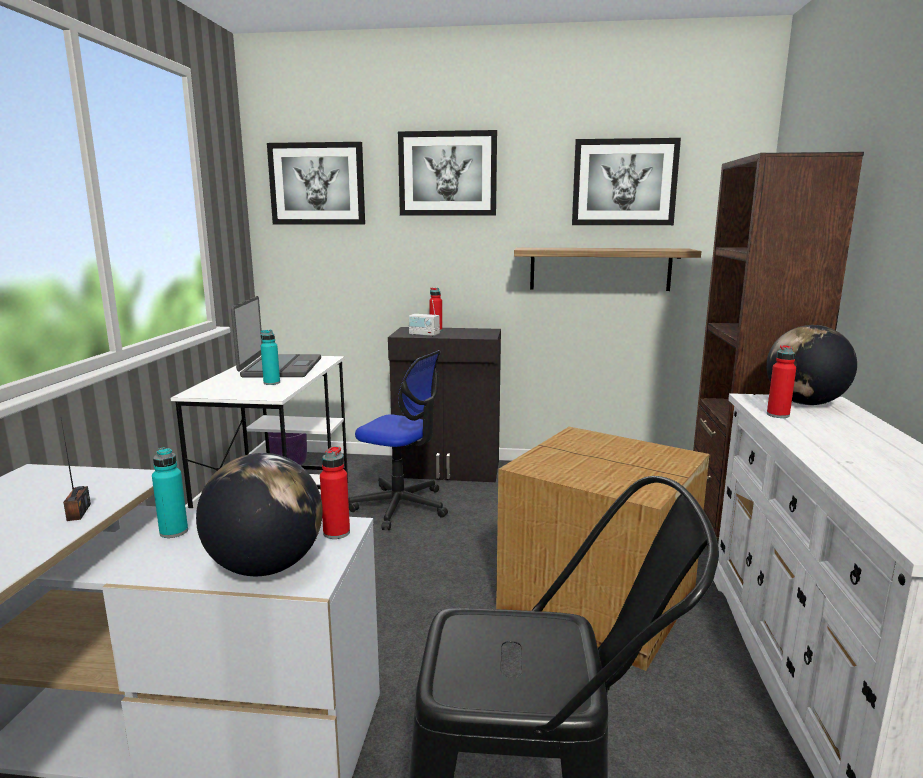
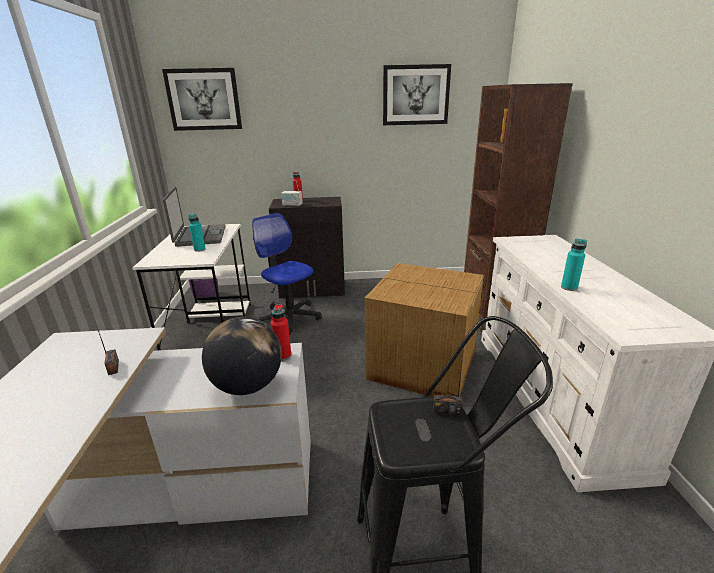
camera: 10 degrees left, 10 degrees up
(174, 532) = (175, 368): turquoise bottle -> turquoise bottle (569, 287)
(401, 506) = (289, 318): office chair -> office chair turned 150 degrees counterclockwise
(447, 174) = (297, 91): picture -> none
(563, 635) = (447, 410): none -> radio
(600, 269) = (402, 154): shelf -> none
(778, 415) = (525, 251): red bottle -> none
(804, 403) = (537, 241): globe -> none

